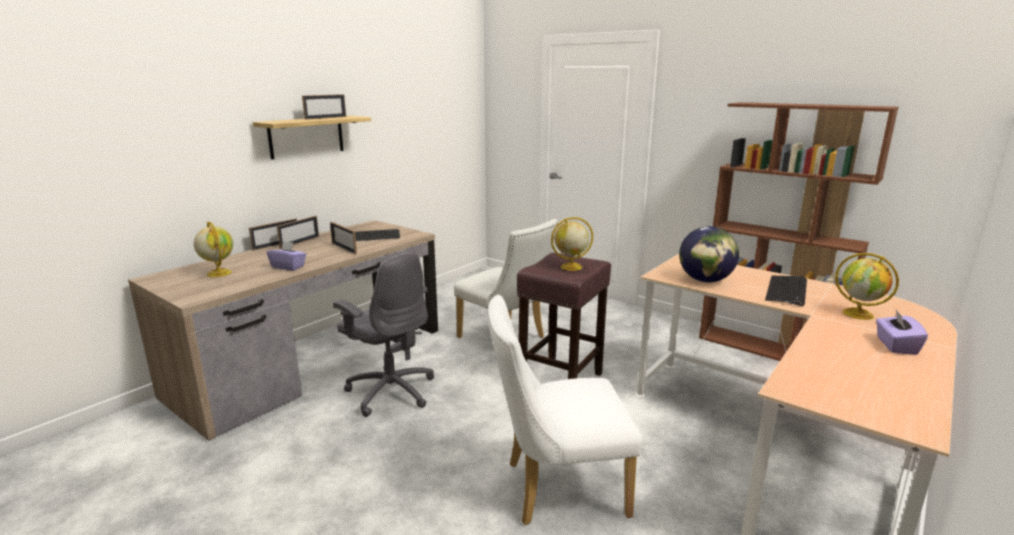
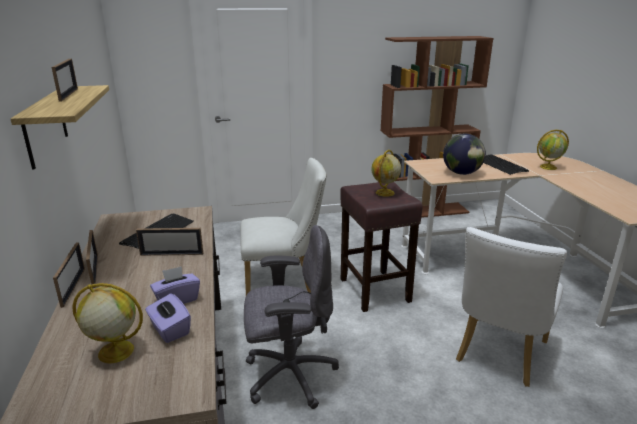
camera: 50 degrees left, 5 degrees up
(895, 346) = (593, 177): purple tissue box -> purple tissue box (169, 330)

